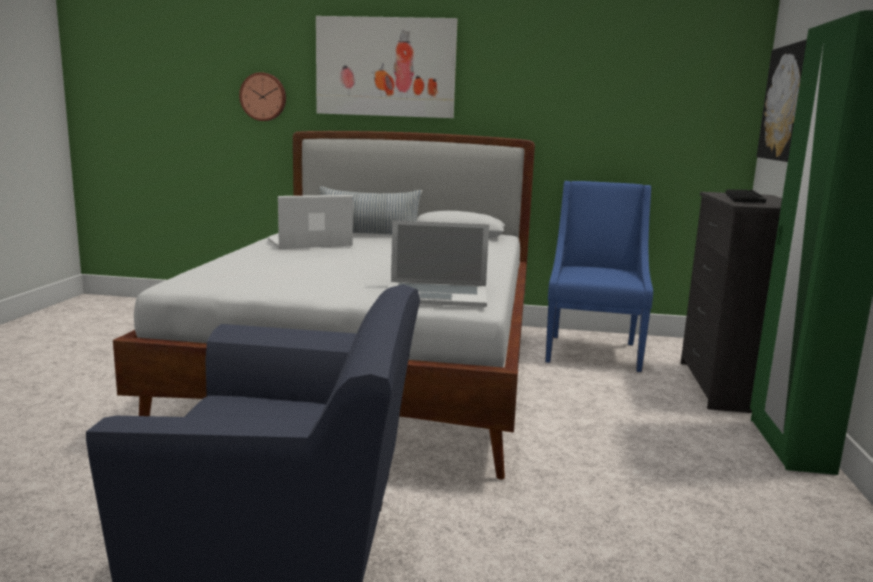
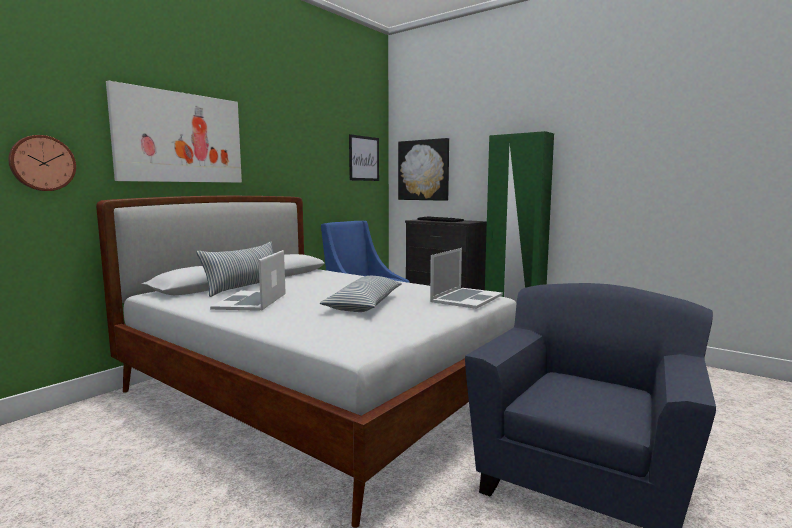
camera: 60 degrees left, 5 degrees down
(347, 269) = (364, 305): none -> pillow
(696, 83) = (364, 158): none -> picture

